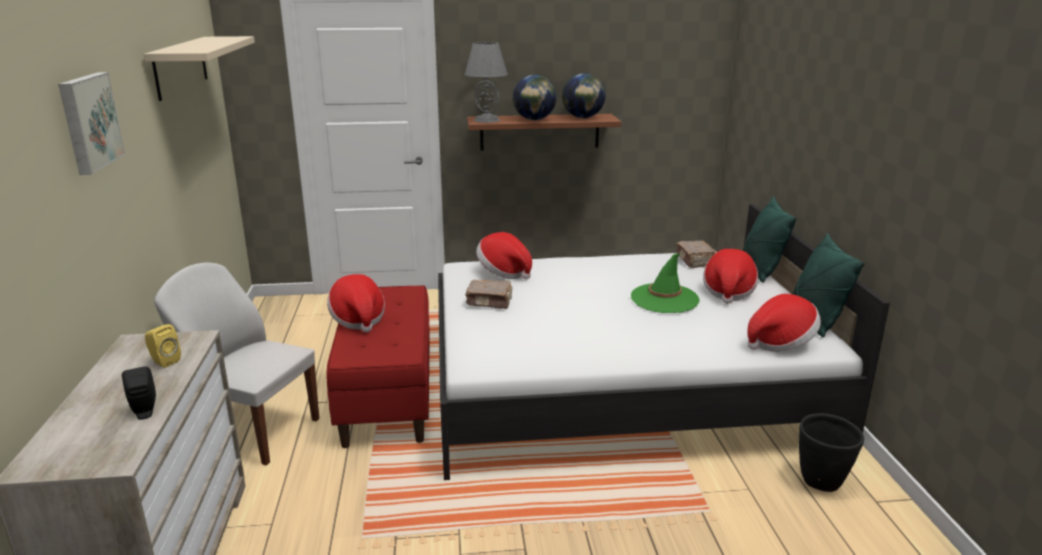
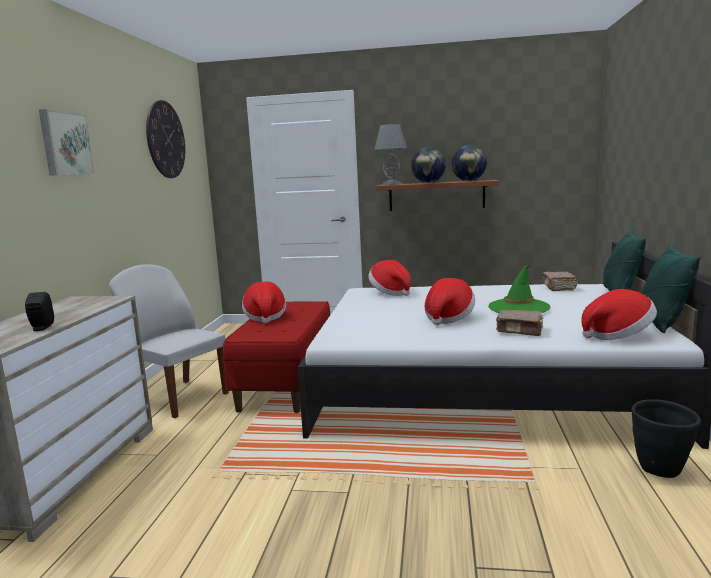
camera: 15 degrees right, 10 degrees down
(164, 361) = (82, 307): yellow speaker -> none
(181, 66) = (165, 140): beige shelf -> wall clock
(490, 302) = (368, 307): brown book -> brown book (520, 331)
(728, 292) = (581, 305): hat -> hat (448, 318)

